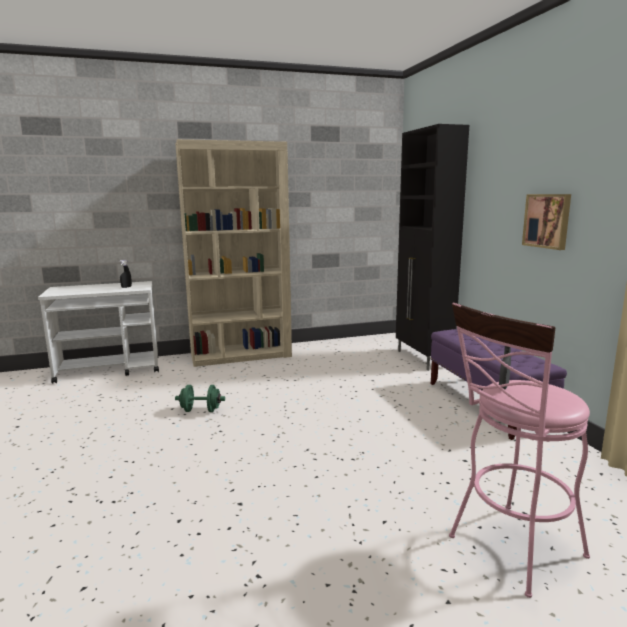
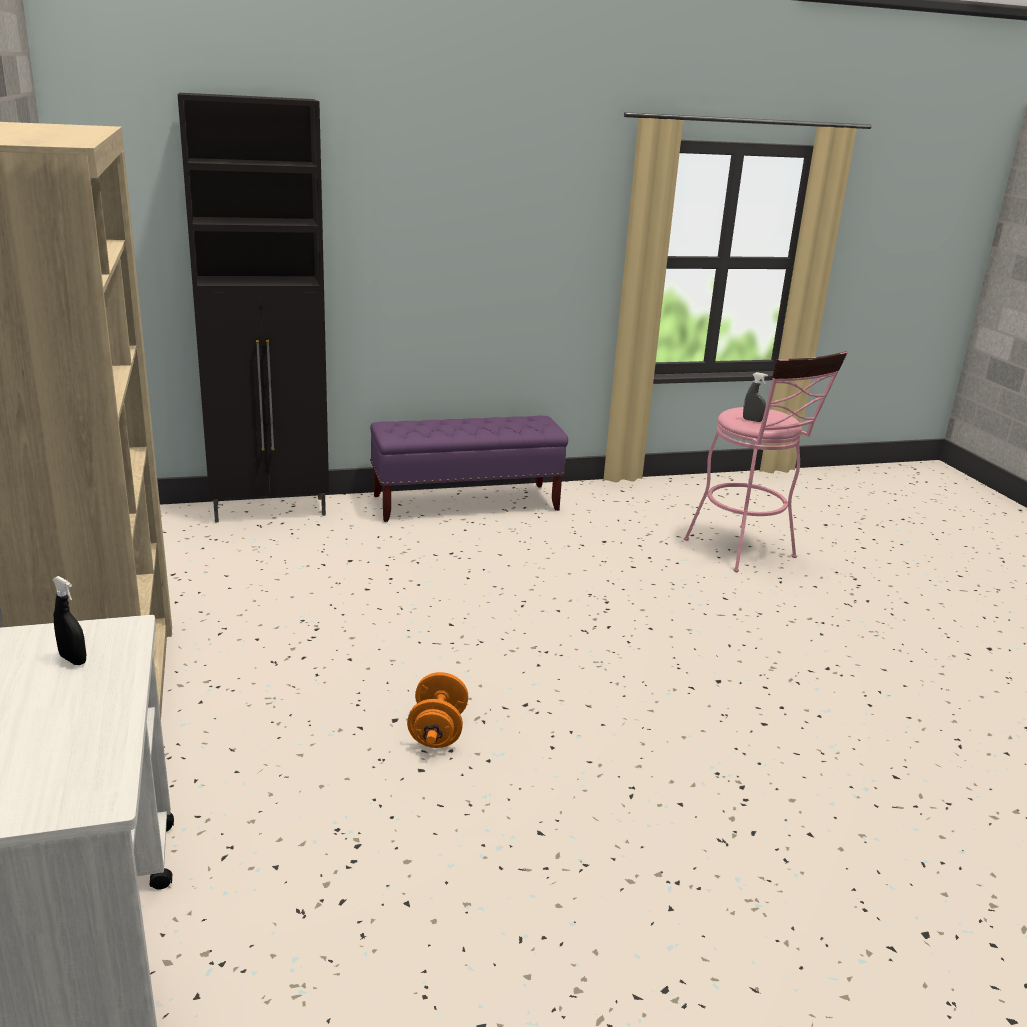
camera: 90 degrees left, 10 degrees up
(201, 410) = (437, 731): green dumbbell -> orange dumbbell
(547, 221) = (492, 252): picture -> none

